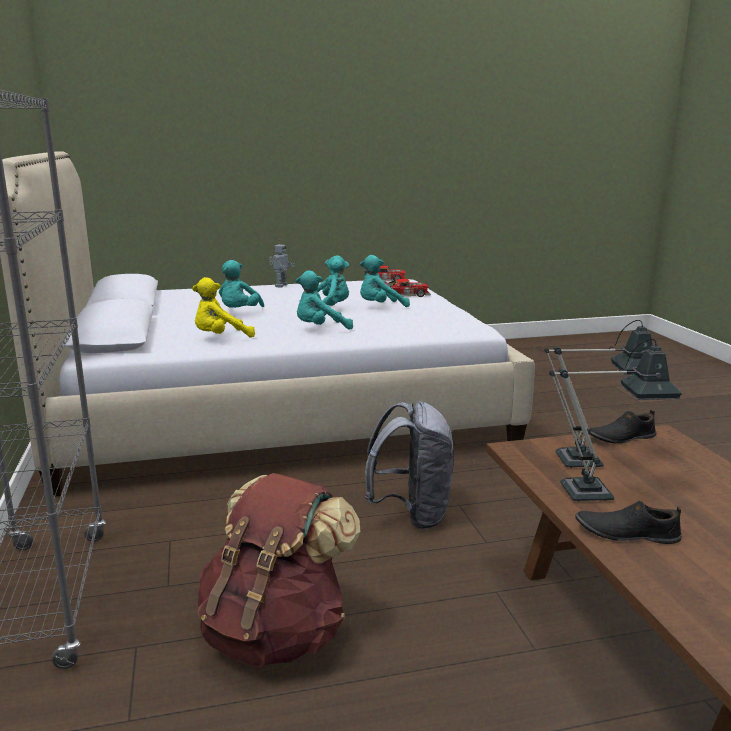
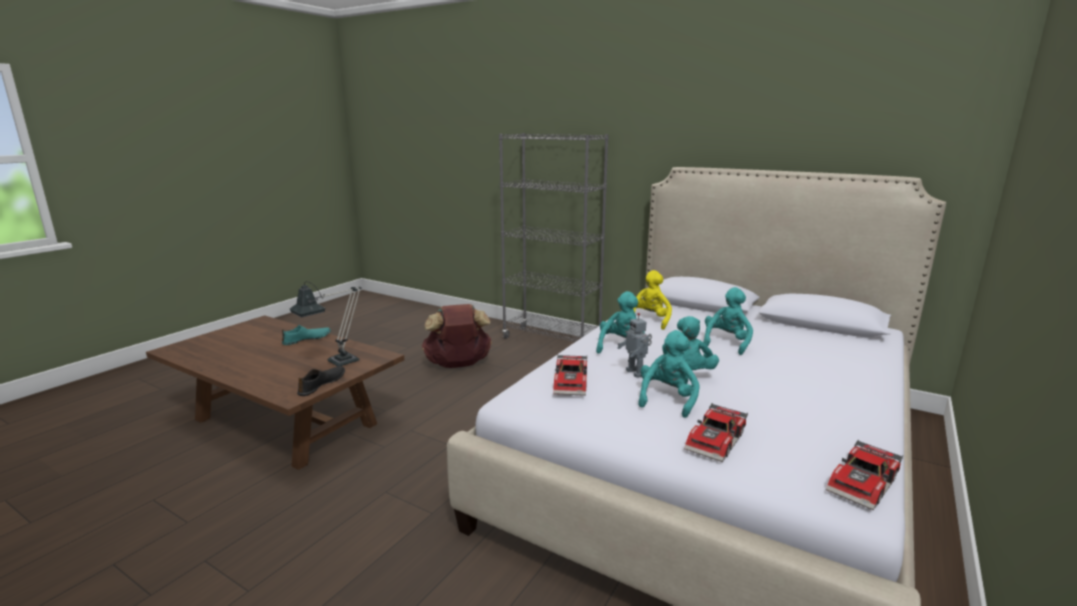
camera: 135 degrees right, 0 degrees up
(239, 312) = (726, 343): turquoise plush toy -> turquoise plush toy turned 60 degrees clockwise
(280, 285) = (869, 397): toy robot -> toy robot (636, 373)
(412, 514) = (470, 426): grey backpack -> none
(419, 321) = (572, 382): none -> toy car
(598, 492) = (325, 350): table lamp -> none
(626, 533) = (307, 339): black shoe -> turquoise shoe

